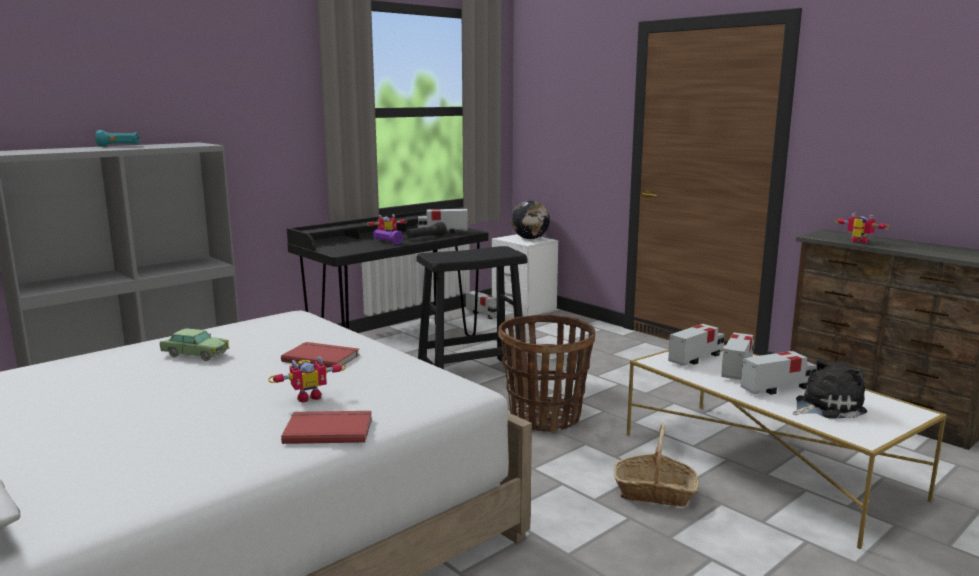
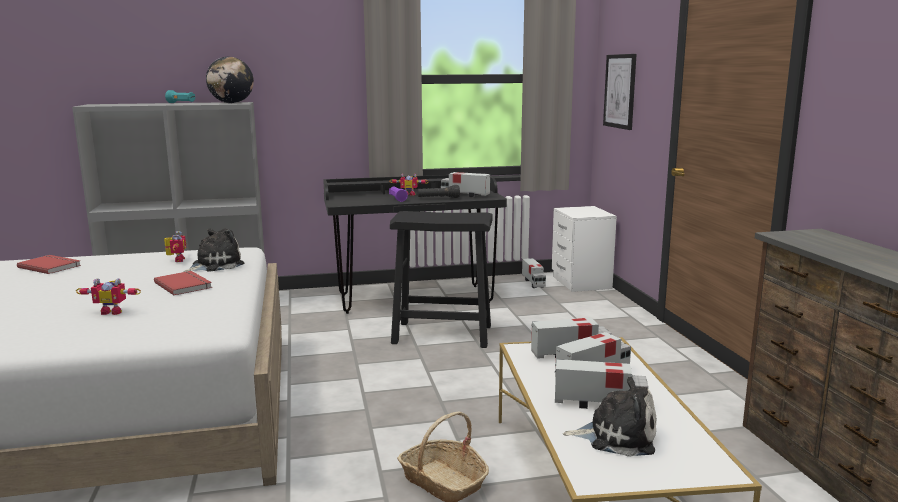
camera: 30 degrees right, 0 degrees up
(195, 355) = (120, 268): toy car -> none
(304, 334) = (214, 265): none -> plush toy
(328, 429) = (71, 337): red book -> red book (50, 266)
(530, 238) = (590, 211): globe -> globe (231, 103)
(545, 417) = (448, 386): basket -> none
(554, 123) = (620, 91): none -> picture
(858, 242) = (817, 247): toy robot -> toy robot (176, 260)

